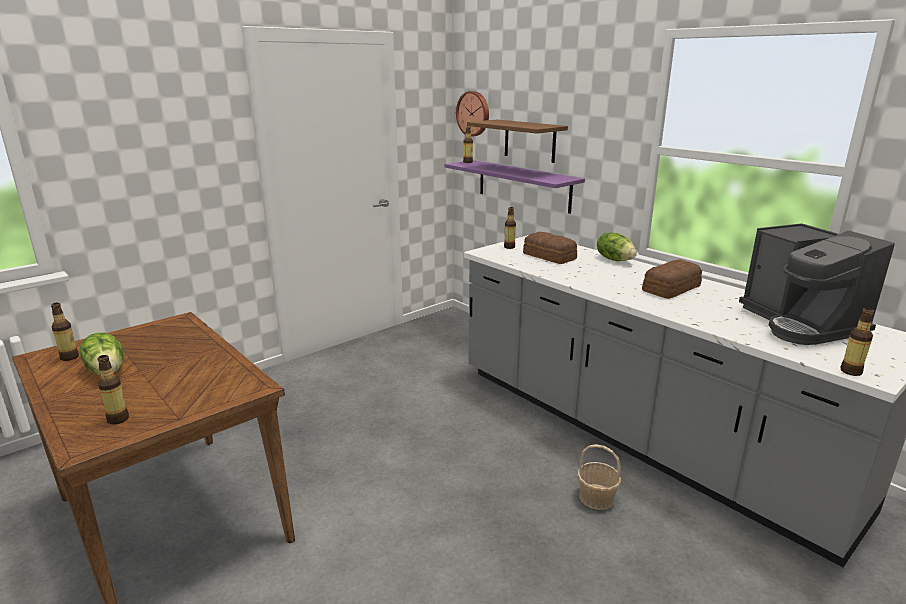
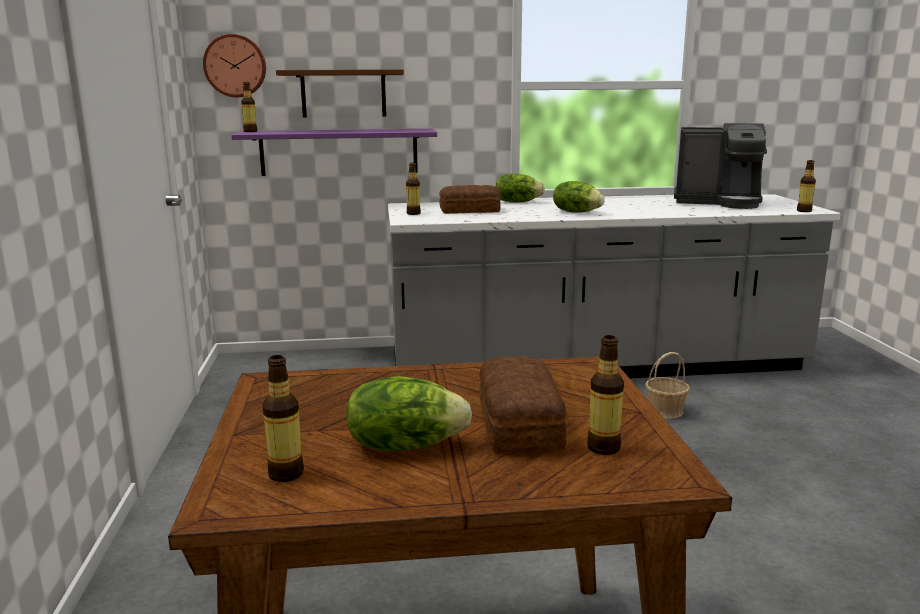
camera: 55 degrees left, 5 degrees down
(612, 284) = (576, 212): none -> lettuce
(669, 289) = (611, 206): bread -> bread (517, 425)

